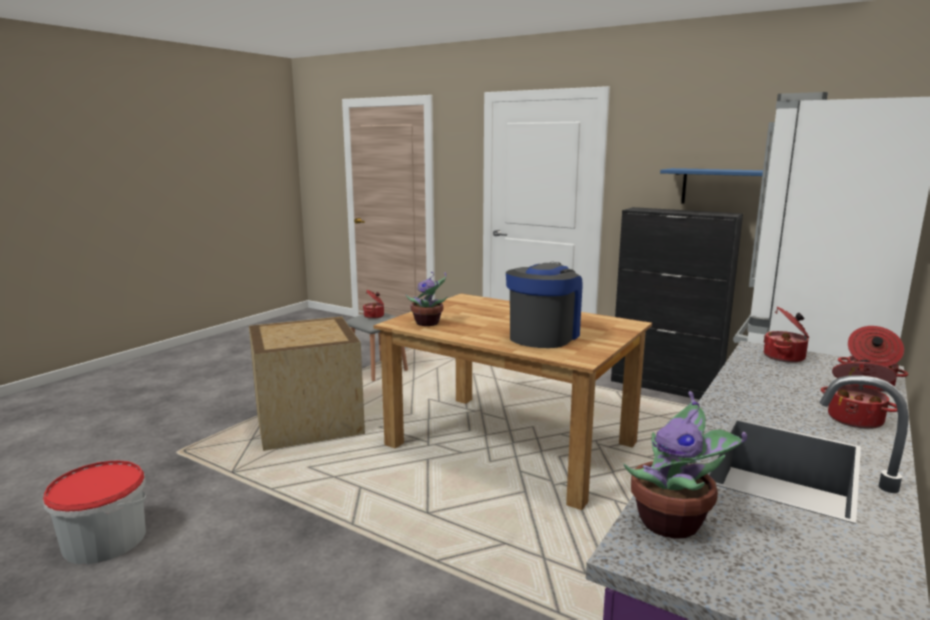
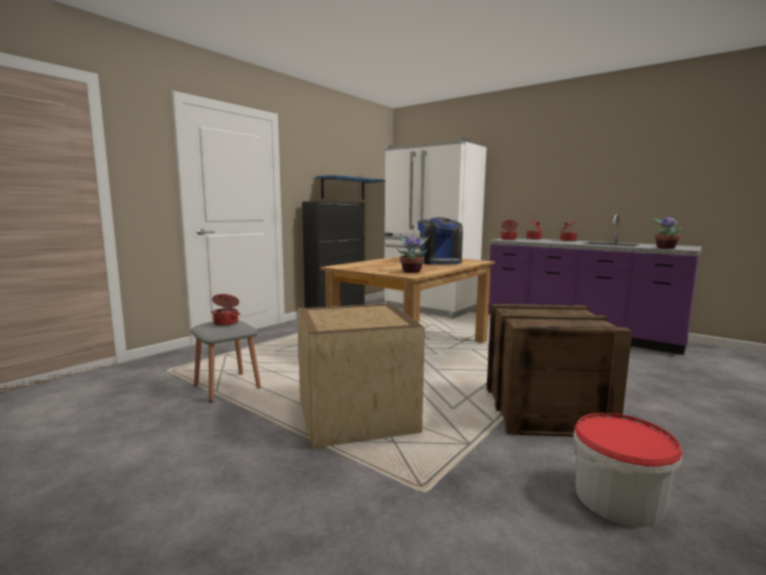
camera: 85 degrees left, 5 degrees down
(286, 529) = (546, 411): none -> crate
(543, 335) = (439, 262): coffee machine -> coffee machine turned 135 degrees counterclockwise

